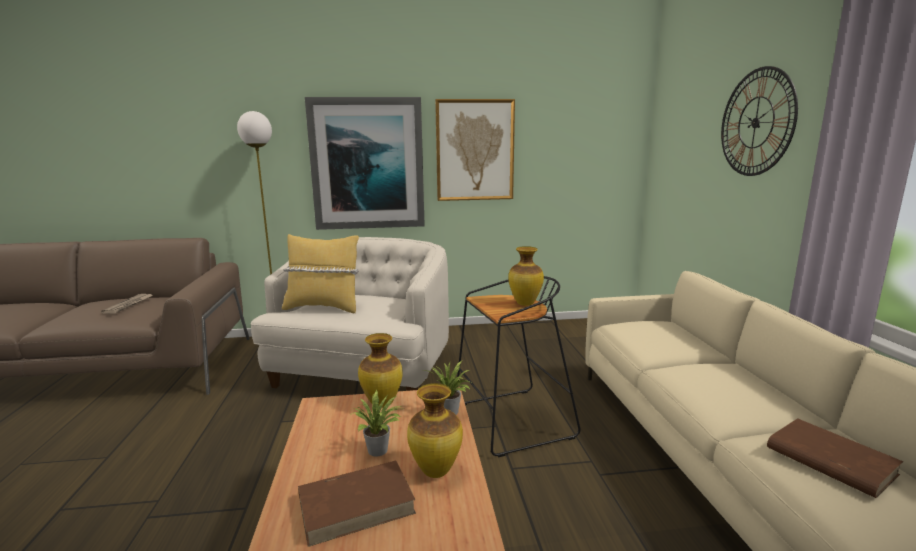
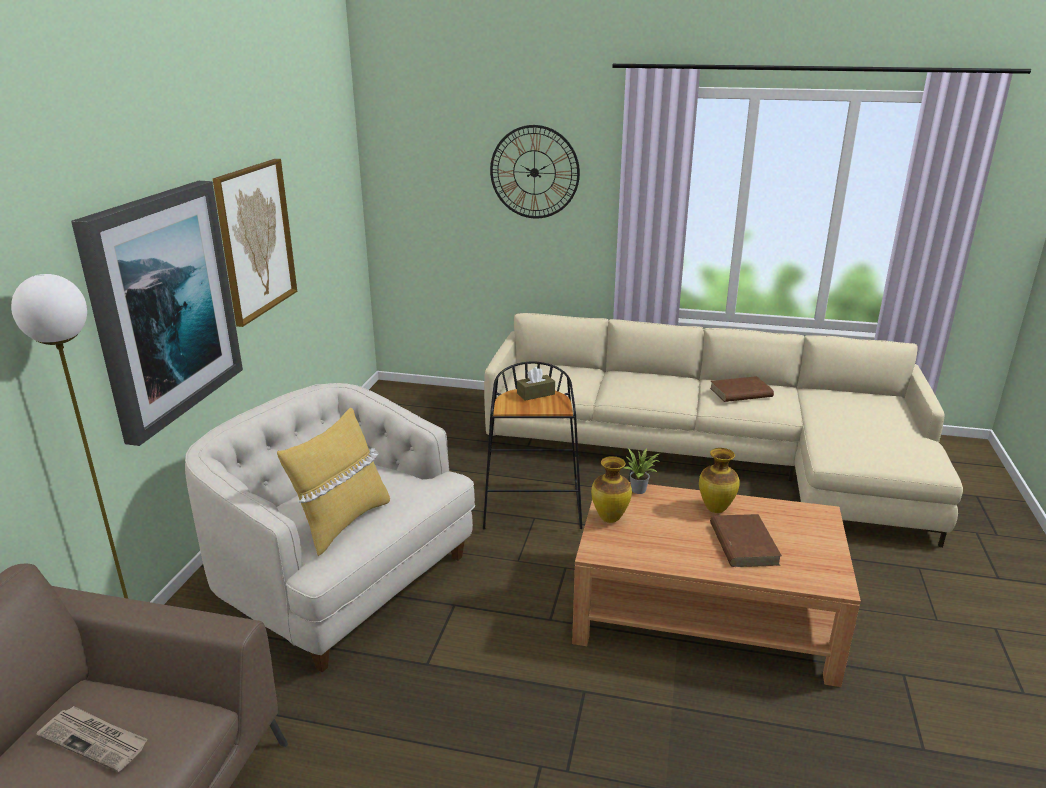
camera: 70 degrees left, 10 degrees up
(380, 451) = (683, 528): potted plant -> none
(524, 304) = (536, 394): vase -> brown tissue box

